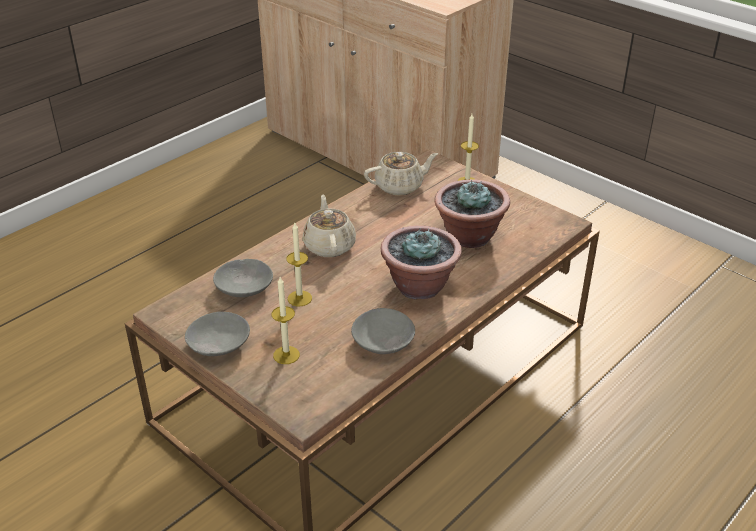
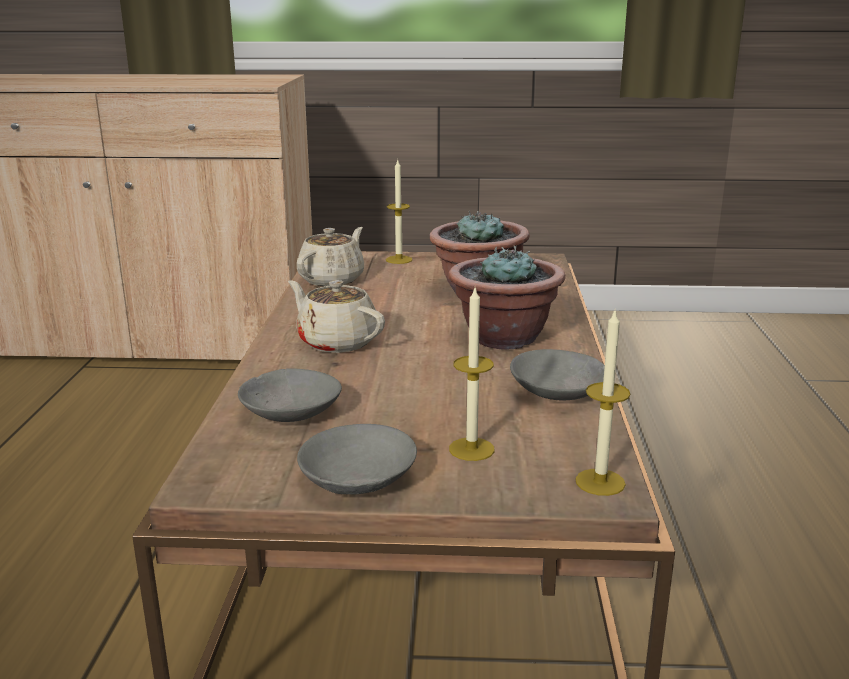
camera: 40 degrees left, 15 degrees down
(299, 298) = (386, 394): candle -> candle (600, 482)

